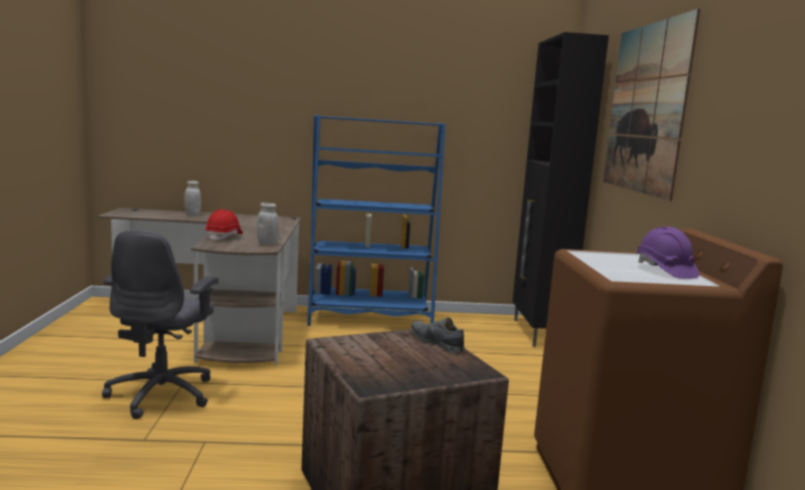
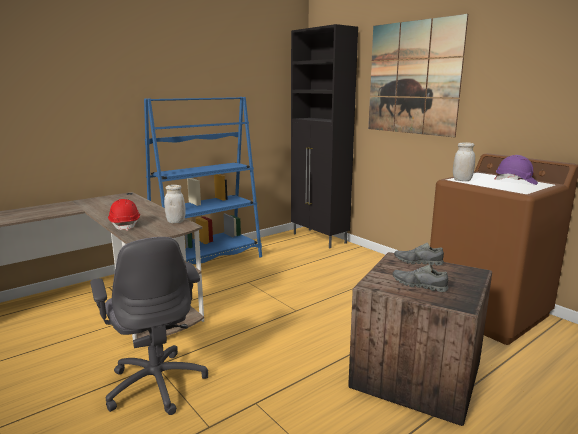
camera: 35 degrees left, 5 degrees up
(192, 214) = (34, 210): white jar -> white jar (462, 180)
(374, 358) = (419, 285): none -> grey shoe

